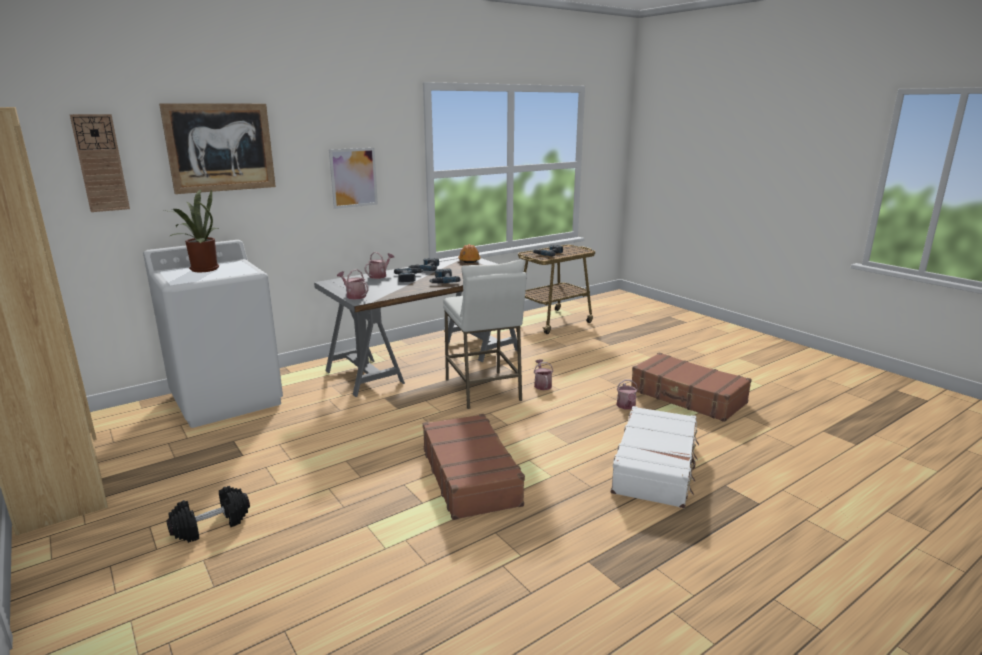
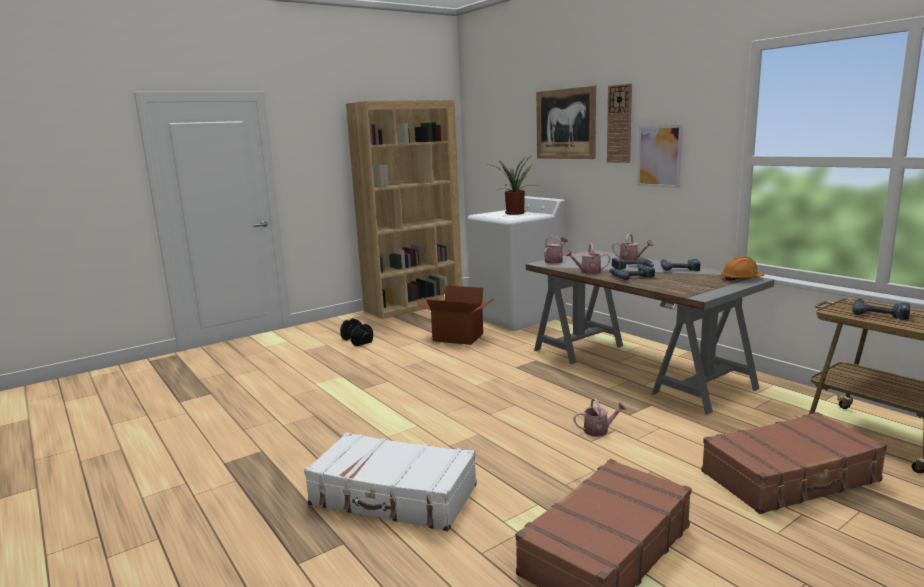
camera: 90 degrees right, 5 degrees down
(100, 163) = (510, 134): wall clock -> wall clock (619, 124)
(275, 439) = (457, 338): none -> cardboard box
(471, 476) = (394, 402): brown suitcase -> brown suitcase (790, 477)
(483, 390) = (570, 399): white stool -> none
(626, 406) = (552, 488): watering can -> watering can (587, 272)

